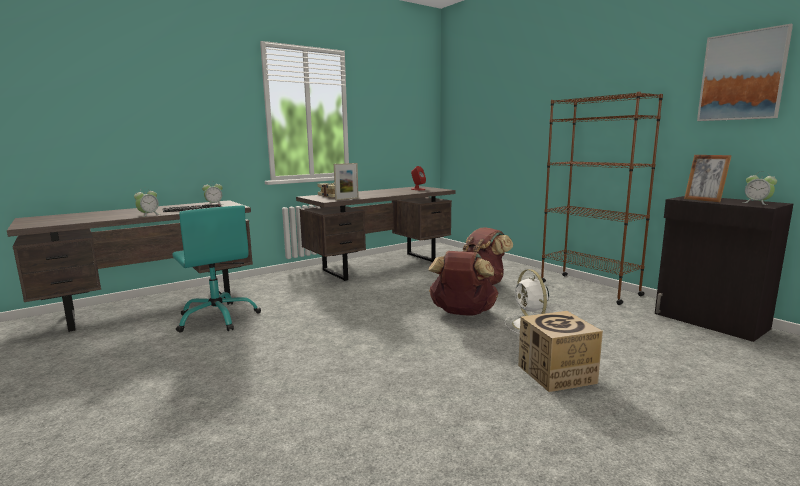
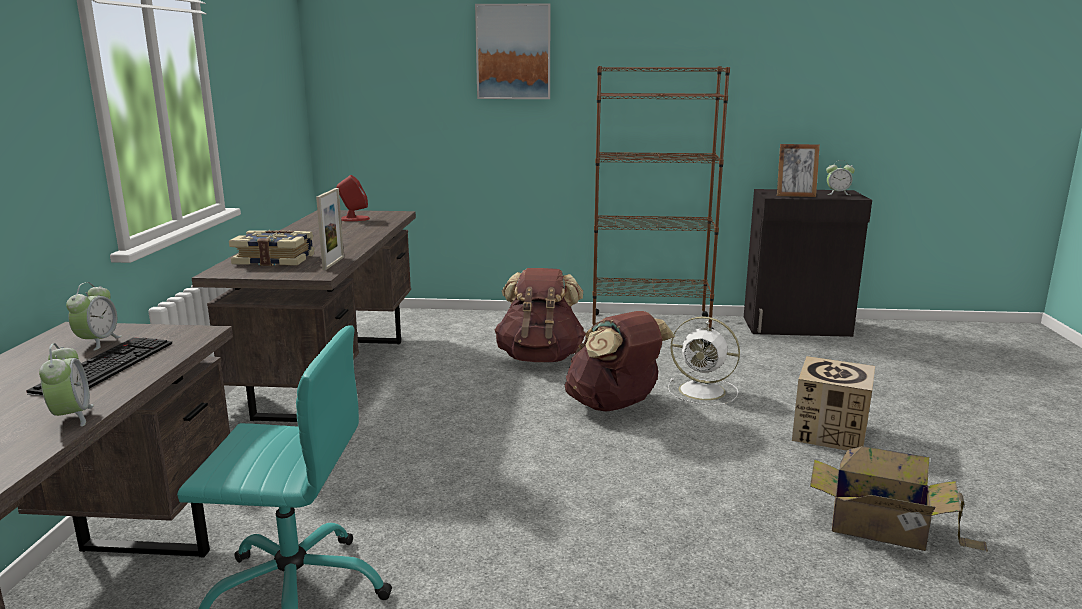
camera: 50 degrees left, 5 degrees up
(452, 423) = (882, 527): none -> cardboard box
(742, 76) = (803, 54): picture -> picture (513, 52)

